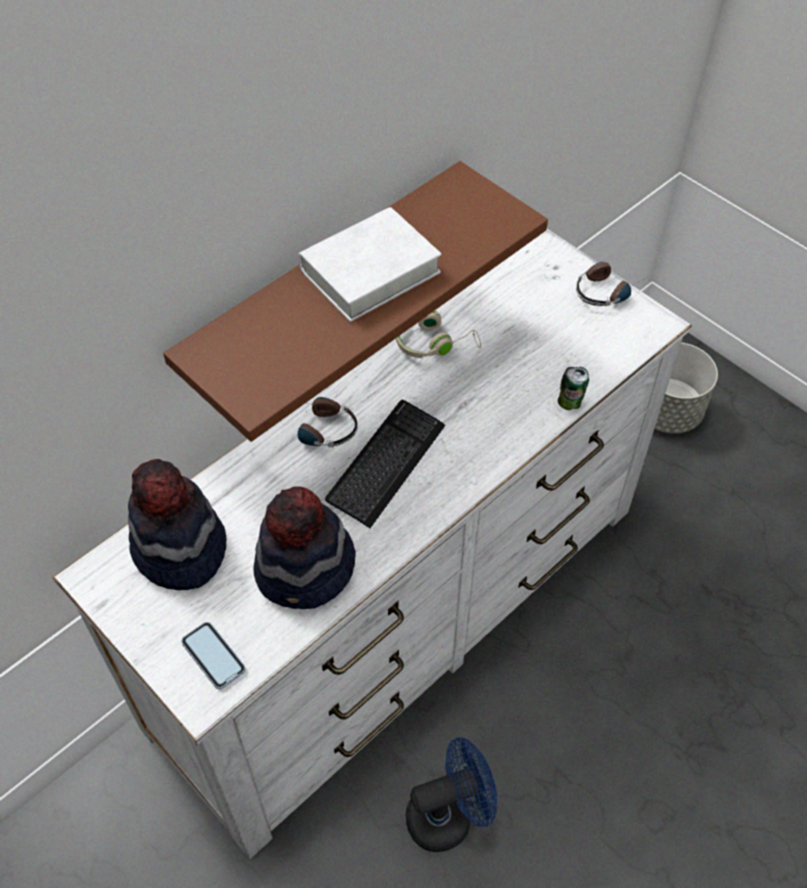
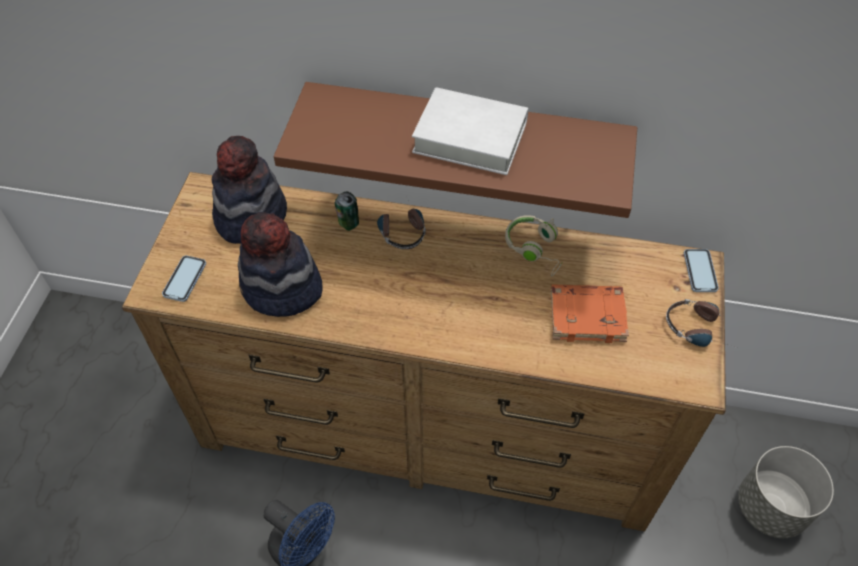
camera: 55 degrees right, 0 degrees up
(386, 464) = (402, 283): keyboard -> none
(400, 614) = (430, 424): white dresser -> brown dresser
(536, 351) = (587, 315): none -> orange book
(552, 252) = (700, 271): none -> phone
(570, 403) = (557, 365): can -> can (348, 224)

